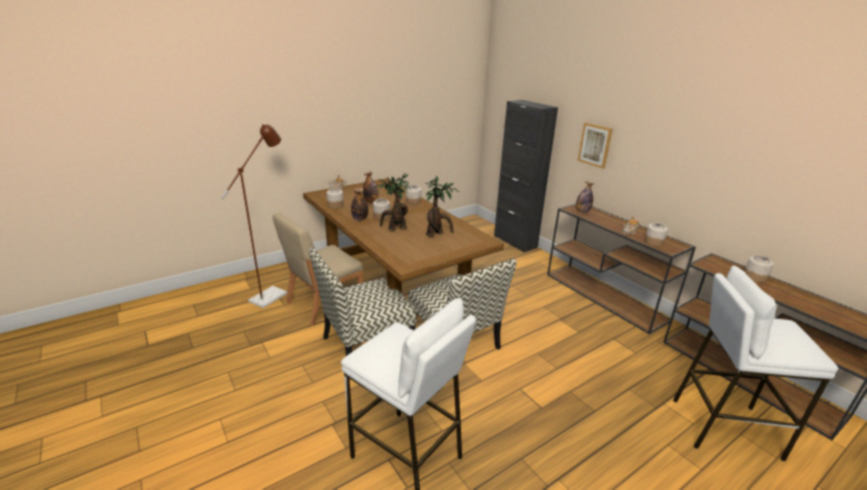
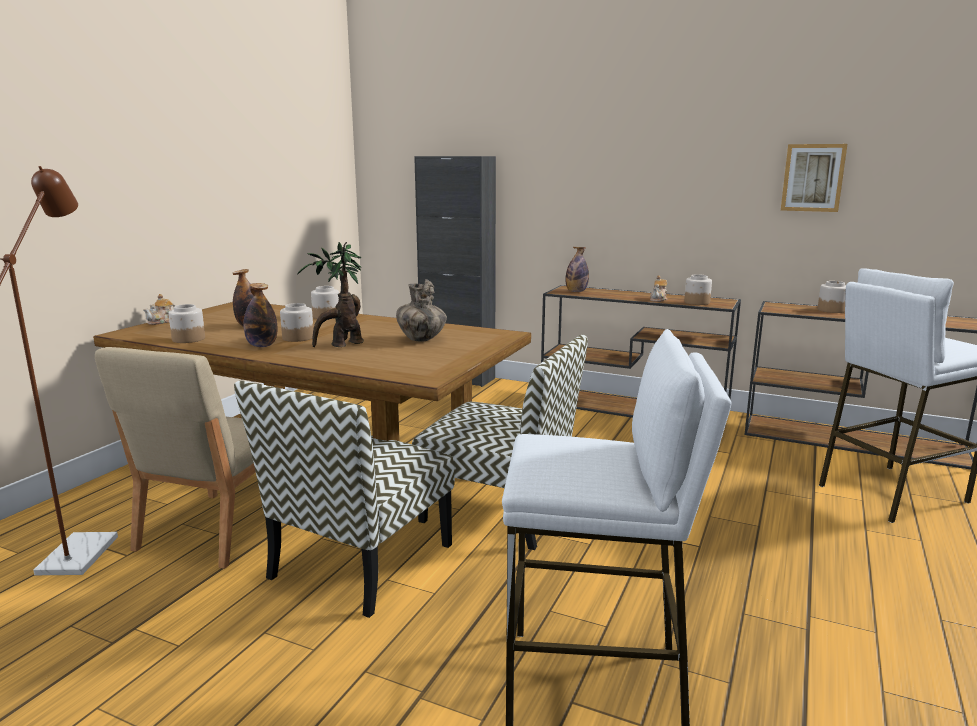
camera: 30 degrees left, 10 degrees down
(437, 234) = (421, 339): potted plant -> vase
(595, 145) = (566, 198): picture -> picture (813, 177)

